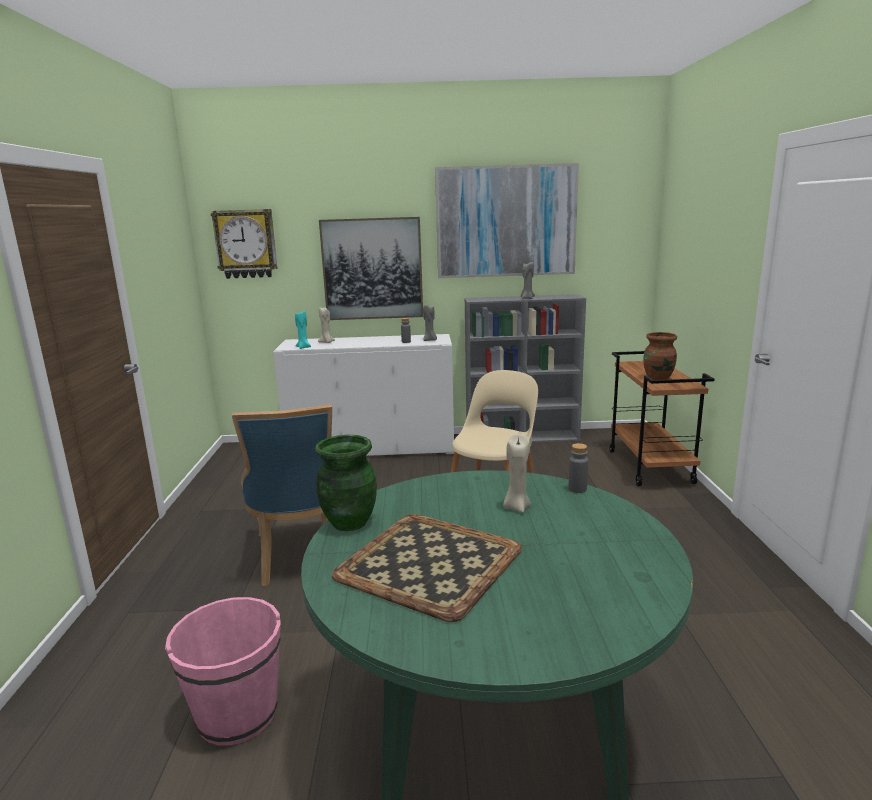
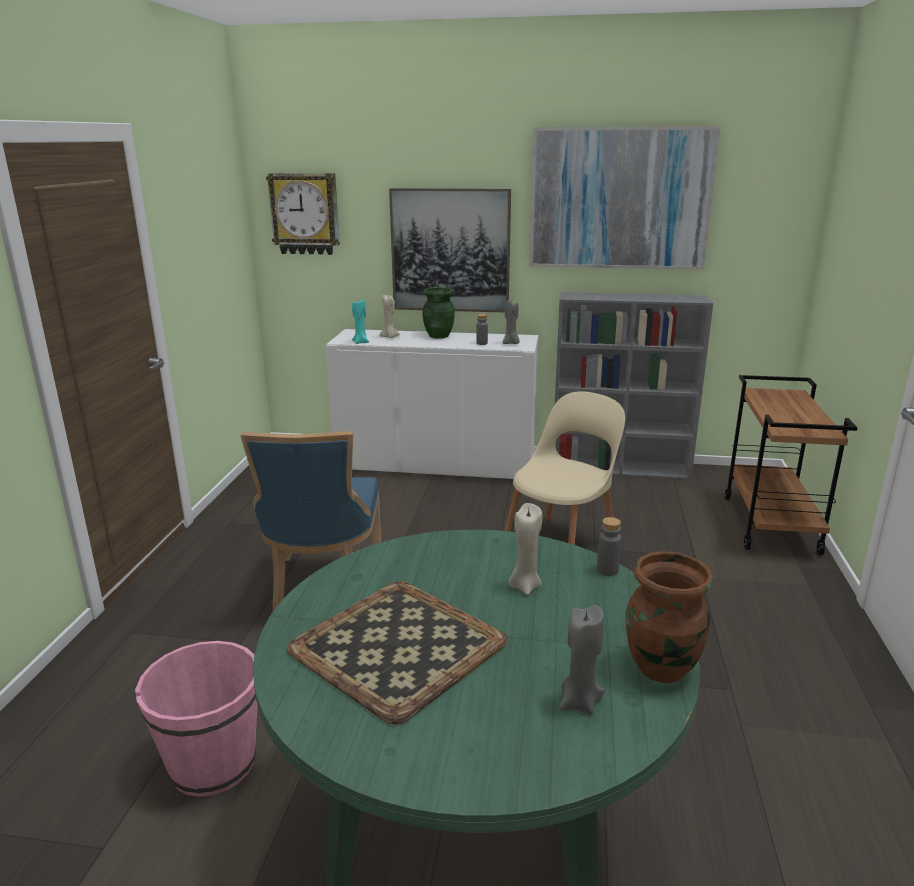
camera: 10 degrees right, 5 degrees up
(349, 522) = (331, 582): green vase -> green vase (438, 336)
(527, 298) = (637, 298): grey candle -> grey candle (579, 702)
(658, 379) = (787, 419): brown vase -> brown vase (661, 669)

